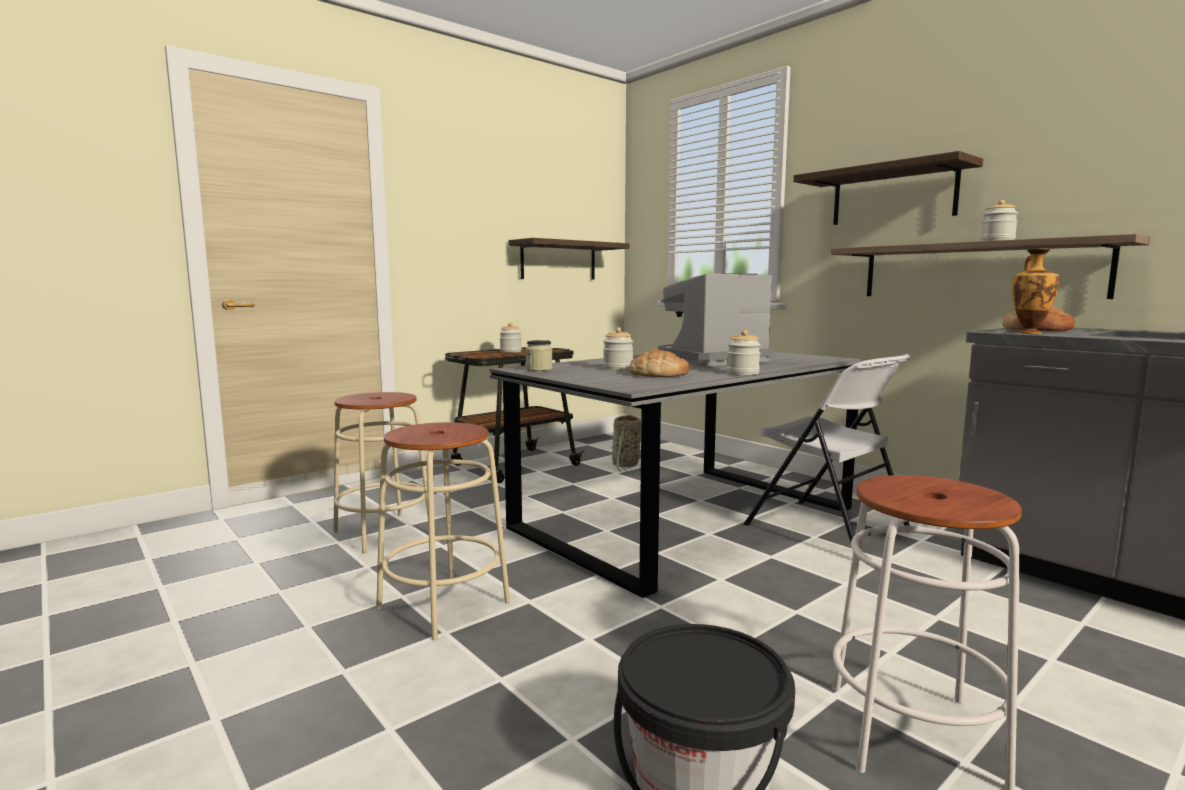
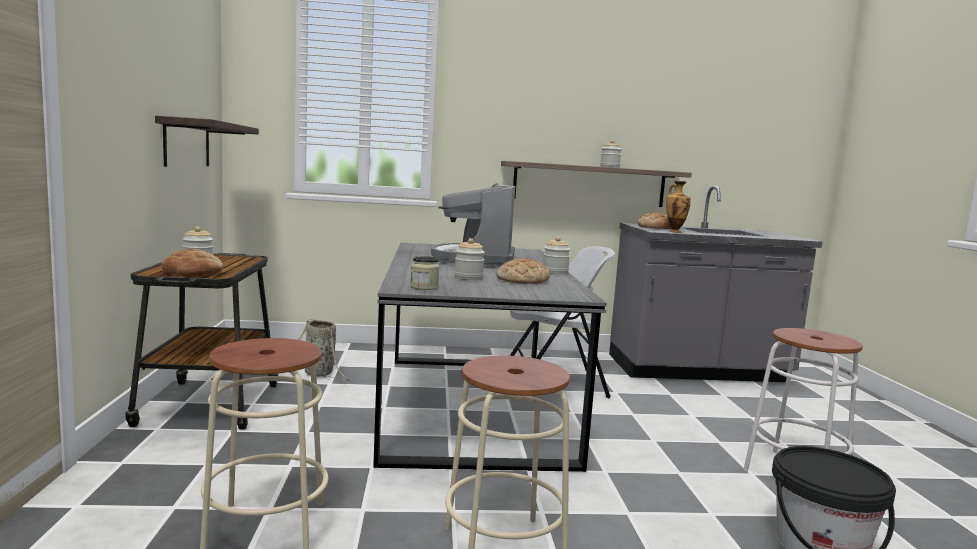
camera: 55 degrees left, 0 degrees up
(480, 354) = (193, 271): none -> bread
(893, 195) = (531, 123): shelf -> none

